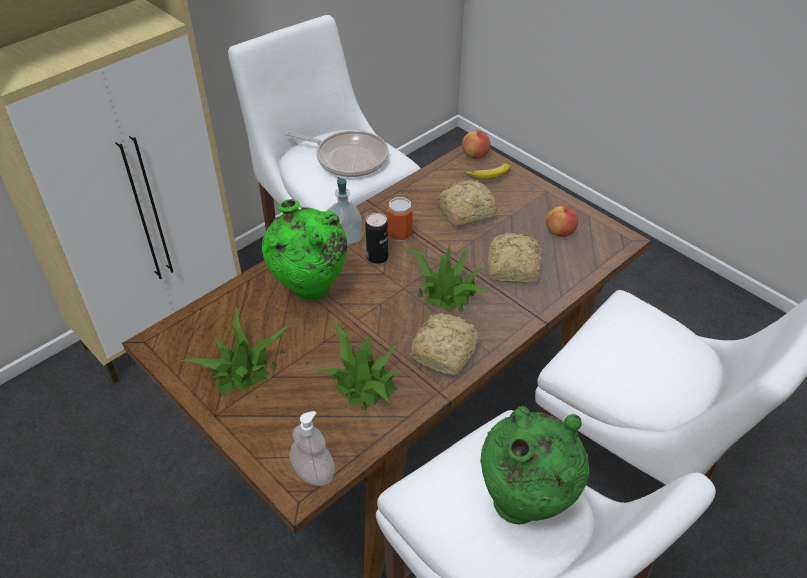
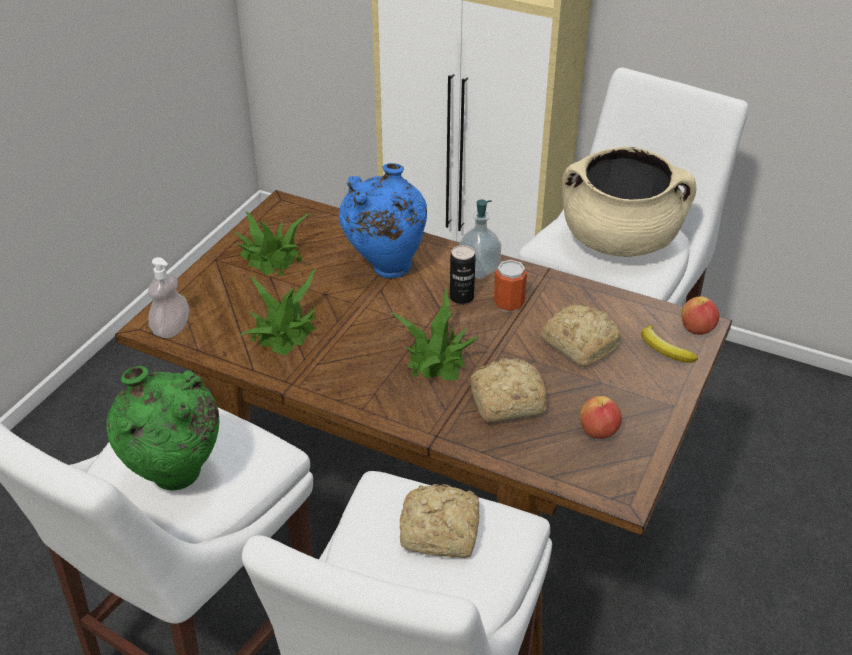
camera: 70 degrees right, 5 degrees down
(310, 293) = (385, 269): green vase -> blue vase
(348, 158) = (619, 241): frying pan -> beige cooking pot
(446, 351) = (349, 376): bread -> bread (442, 532)

